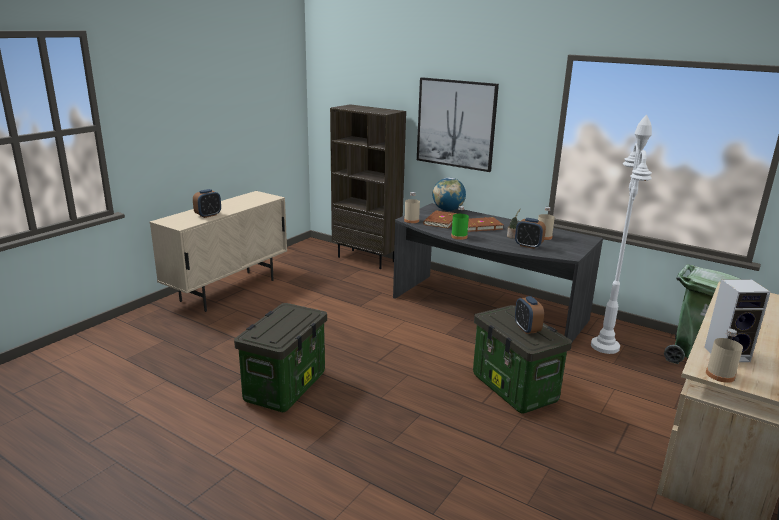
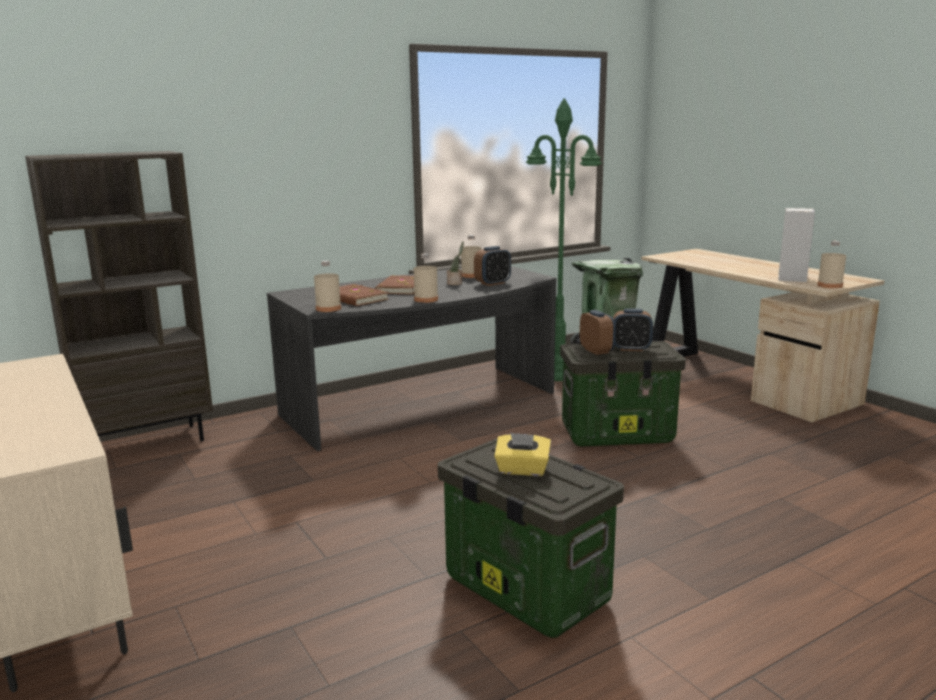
camera: 65 degrees left, 5 degrees down
(208, 215) = (46, 420): alarm clock -> alarm clock (596, 351)
(281, 322) = (522, 470): none -> yellow tissue box
(448, 210) = (314, 290): globe -> none
(456, 124) = (267, 159): picture -> none
(459, 236) = (426, 299): green bottle -> beige bottle
(605, 347) = (558, 376): white floor lamp -> green floor lamp

